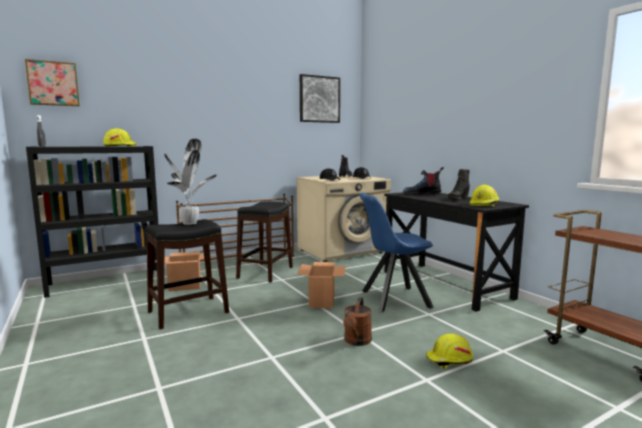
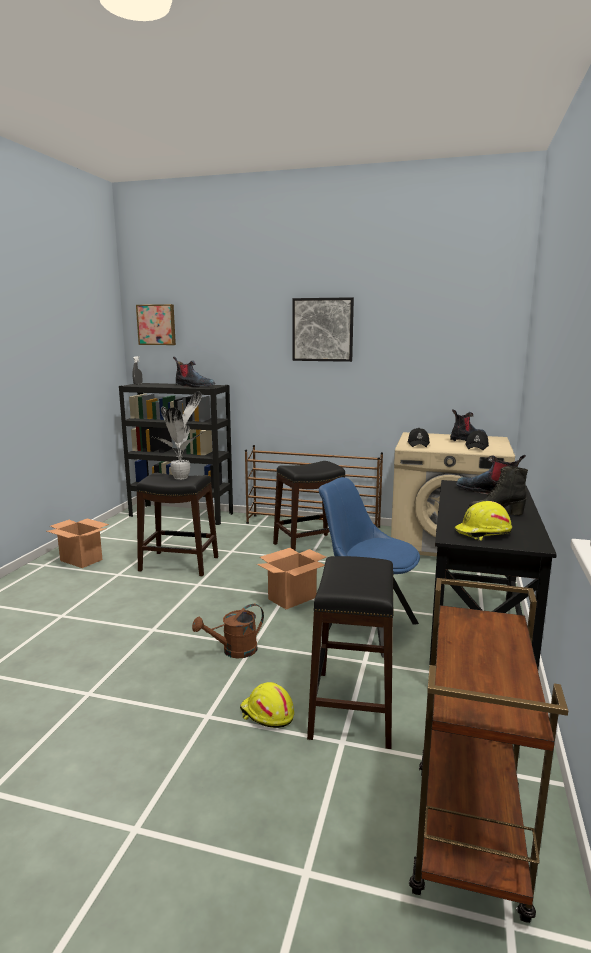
camera: 45 degrees right, 5 degrees up
(120, 146) = (194, 386): yellow hard hat -> boot
(184, 286) = (220, 538): cardboard box -> cardboard box (80, 560)
(319, 99) = (450, 324): picture -> picture (322, 329)
(471, 334) = (353, 707): none -> black stool

